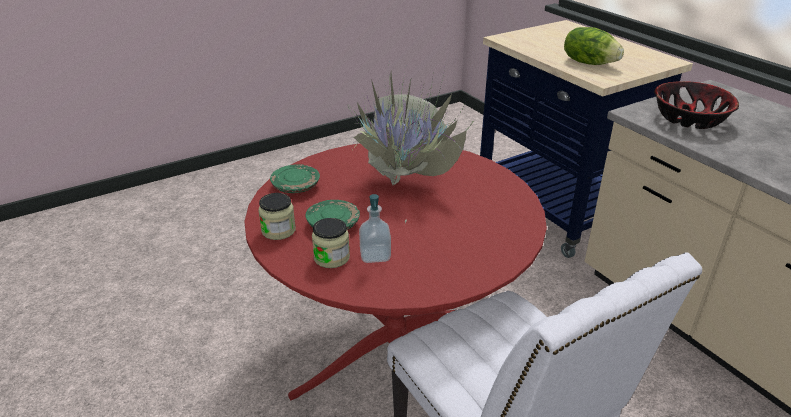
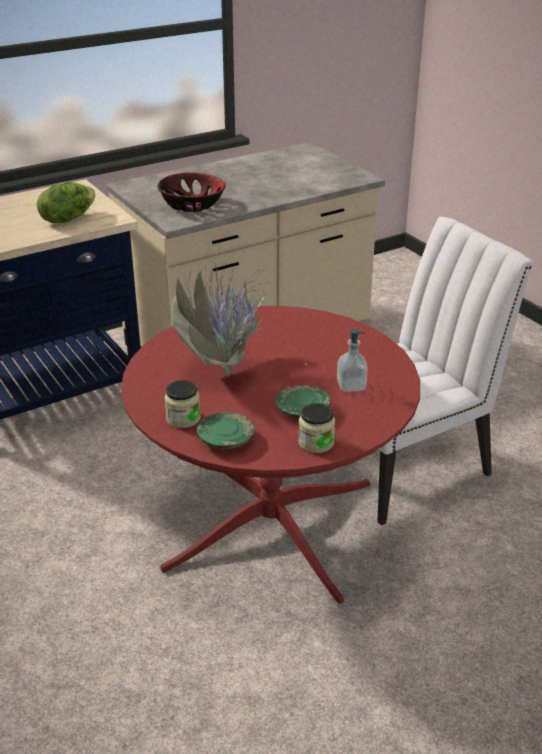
camera: 90 degrees left, 0 degrees up
(331, 257) = (358, 408): jar -> jar (183, 418)

